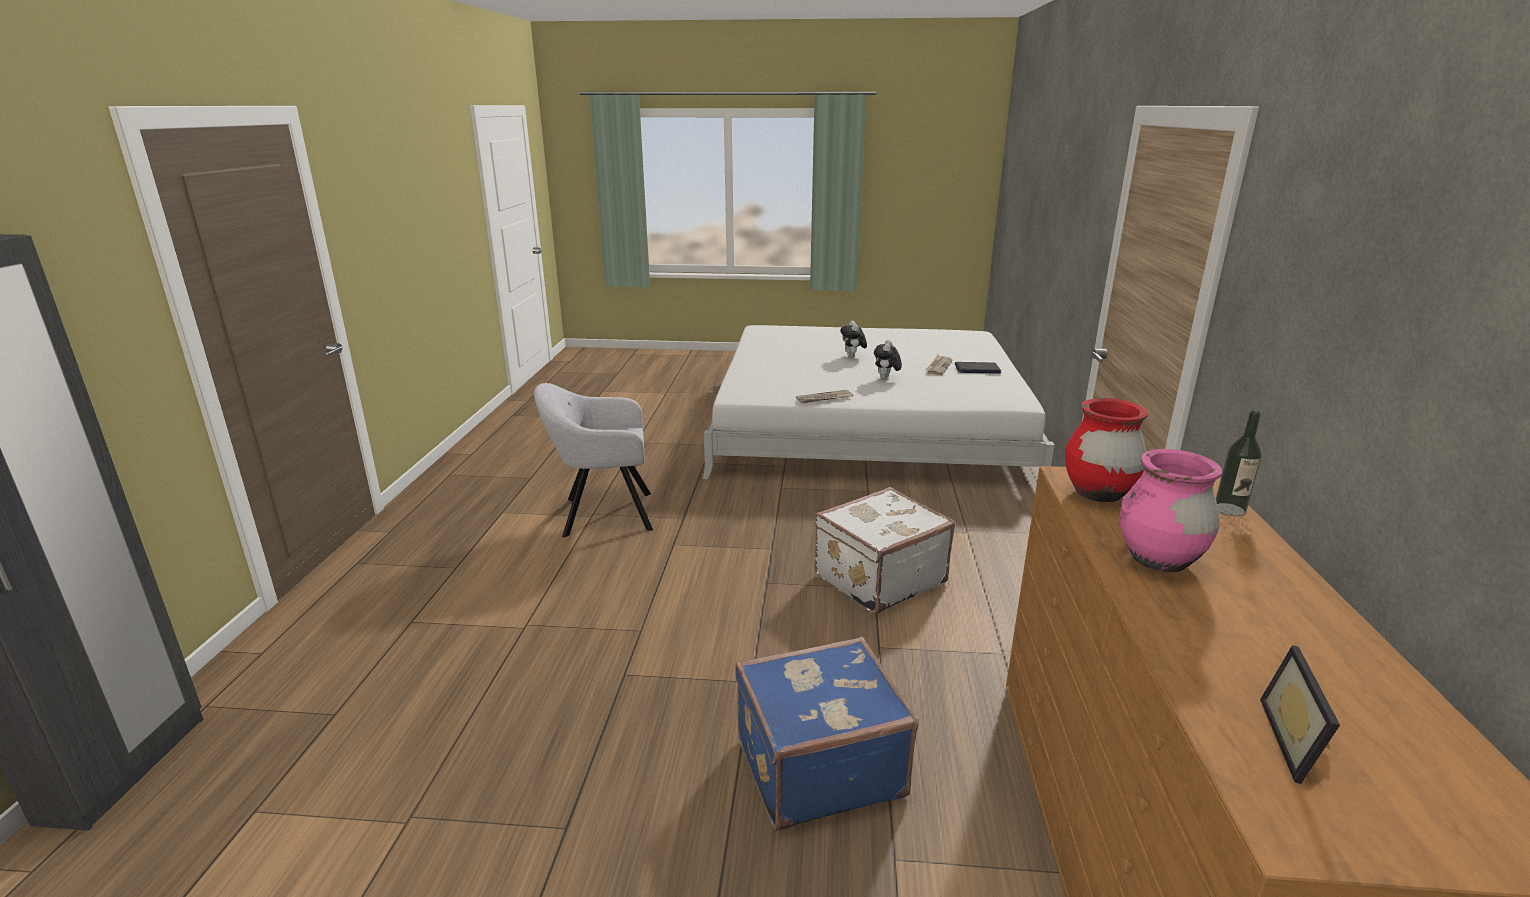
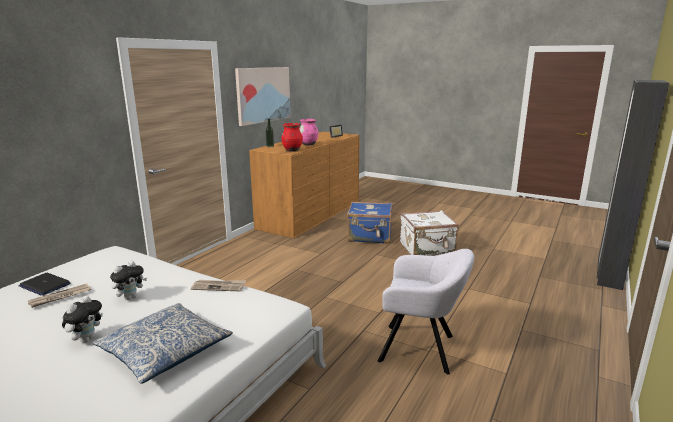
camera: 155 degrees left, 5 degrees down
(787, 363) = (165, 351): none -> pillow
(877, 578) = (290, 272): white suitcase -> white suitcase (427, 248)
(1324, 329) = (263, 94): none -> picture

